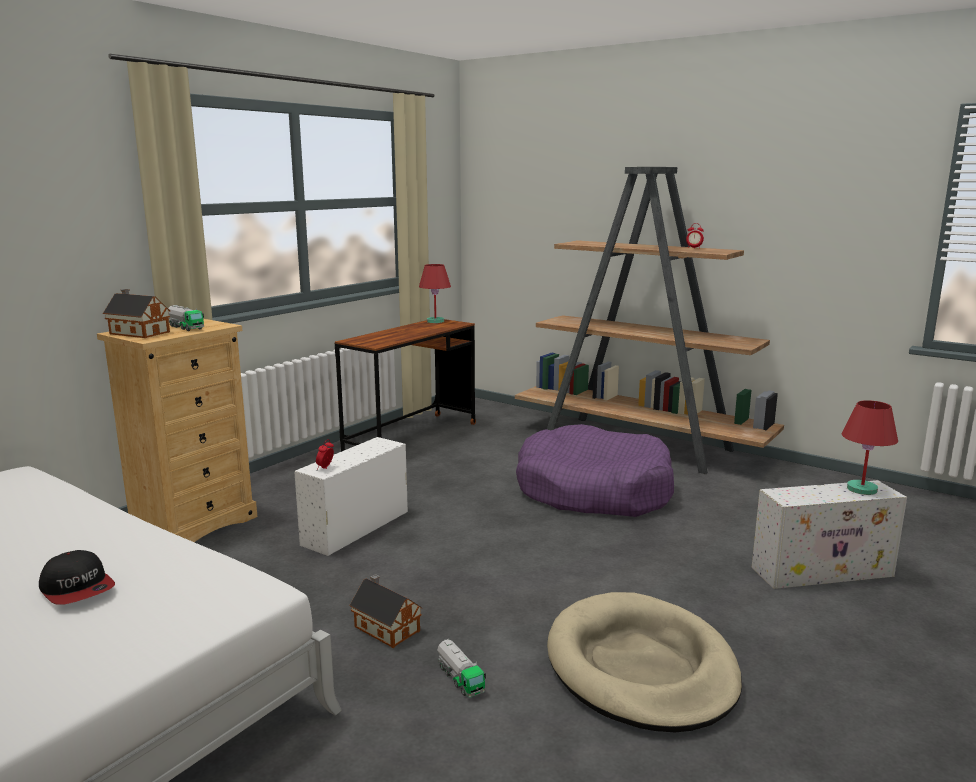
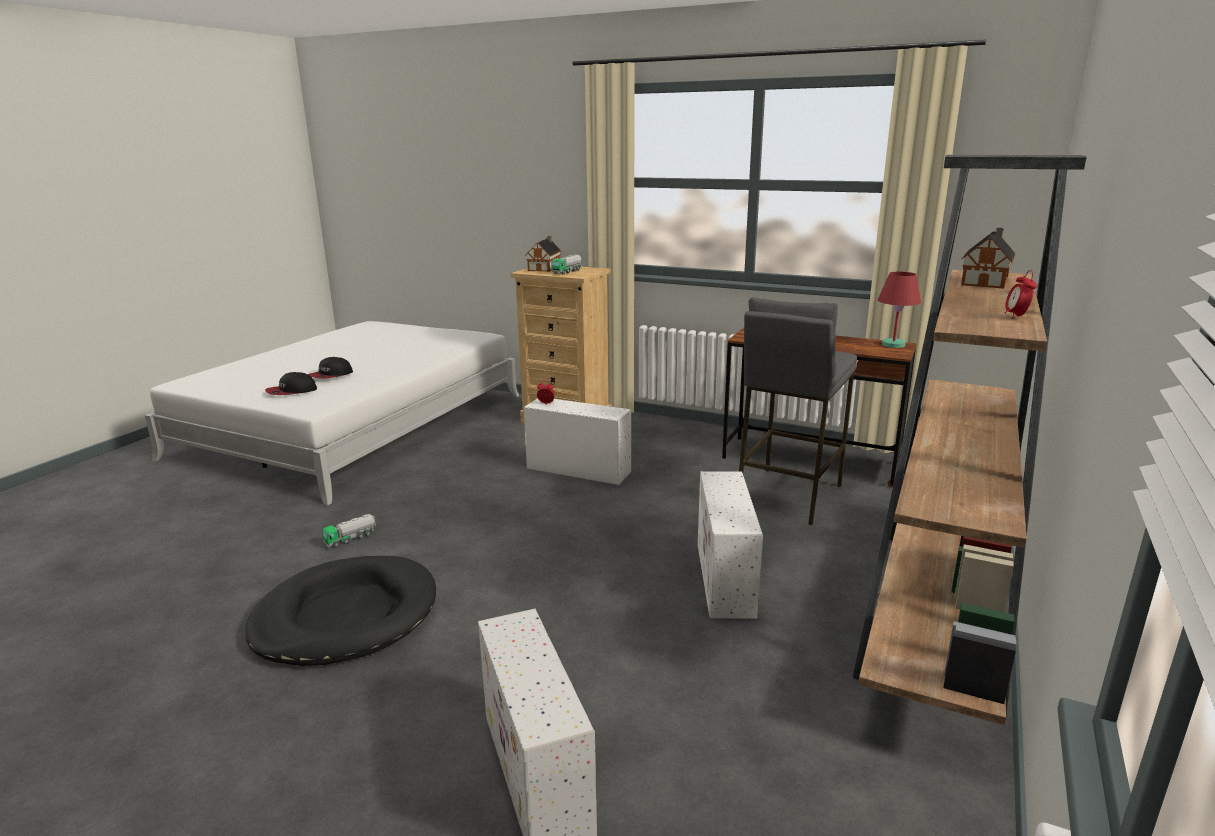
camera: 80 degrees right, 5 degrees up
(135, 621) = (291, 391): none -> cap
(385, 627) = (420, 504): toy house -> toy house (985, 281)
(469, 454) = (787, 495): none -> grey stool
(593, 491) = (725, 579): purple dog bed -> white storage box
(641, 667) = (346, 616): beige dog bed -> black dog bed
(862, 489) = (545, 702): red table lamp -> none

